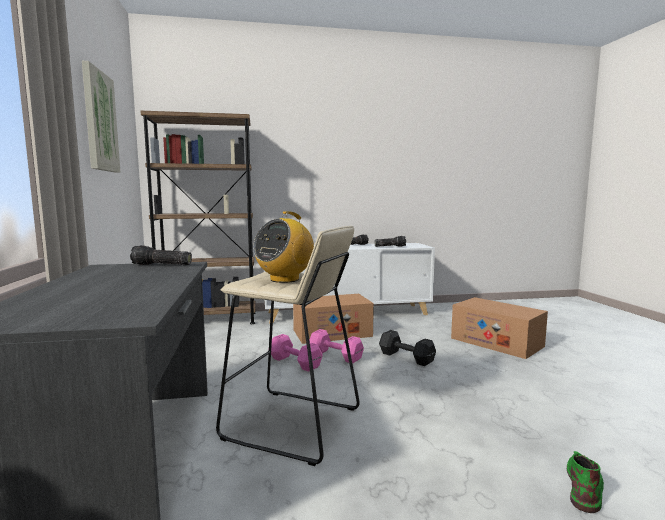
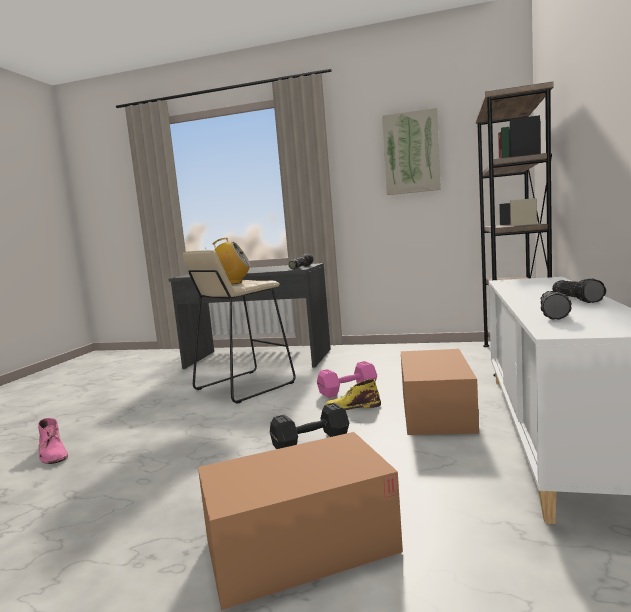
camera: 115 degrees right, 0 degrees up
(285, 279) = (232, 283): radio -> radio turned 120 degrees clockwise
(334, 355) = (352, 406): pink dumbbell -> yellow boot
(583, 485) = (52, 454): green boot -> pink boot

